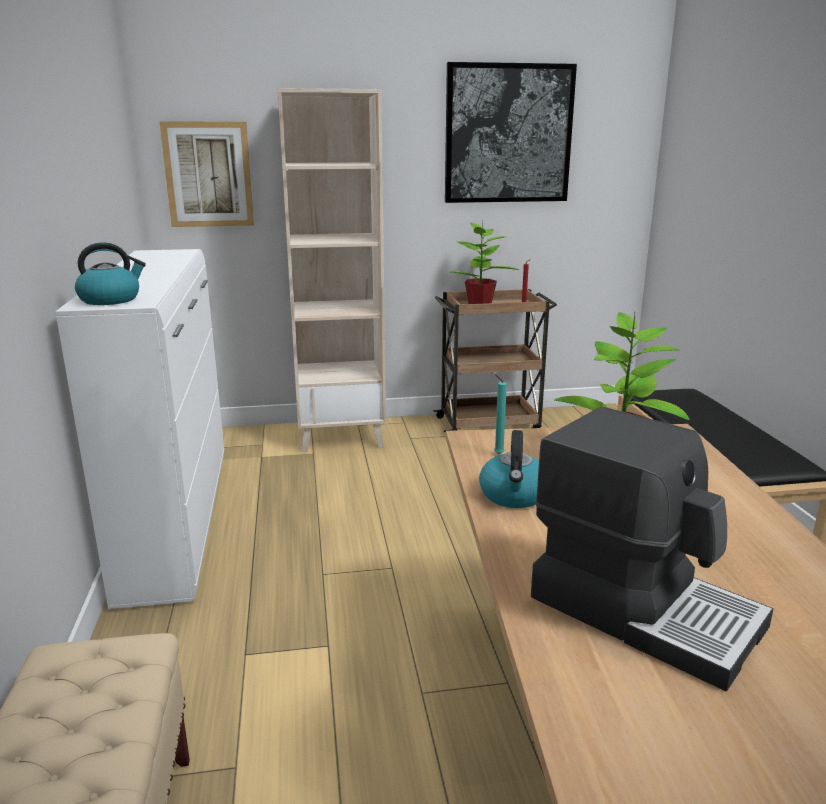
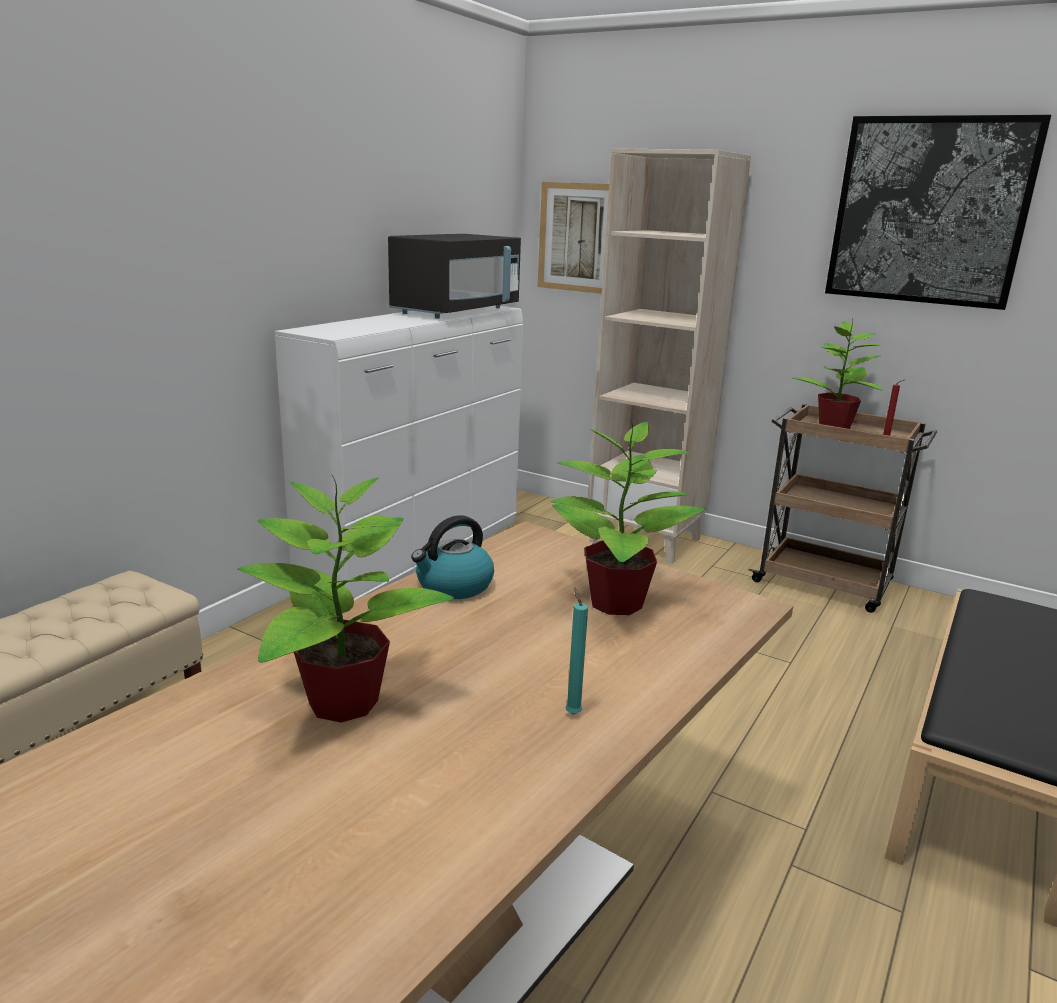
camera: 40 degrees right, 0 degrees up
(111, 299) = (327, 330): kettle -> none
(160, 260) = (457, 311): none -> black microwave
(497, 454) = (520, 553): turquoise candle -> turquoise candle (572, 713)
(644, 609) = (341, 702): coffee machine -> potted plant

